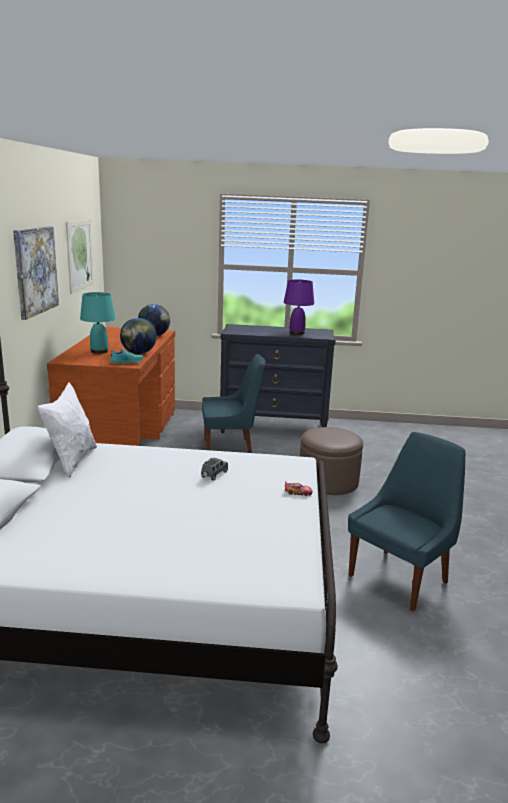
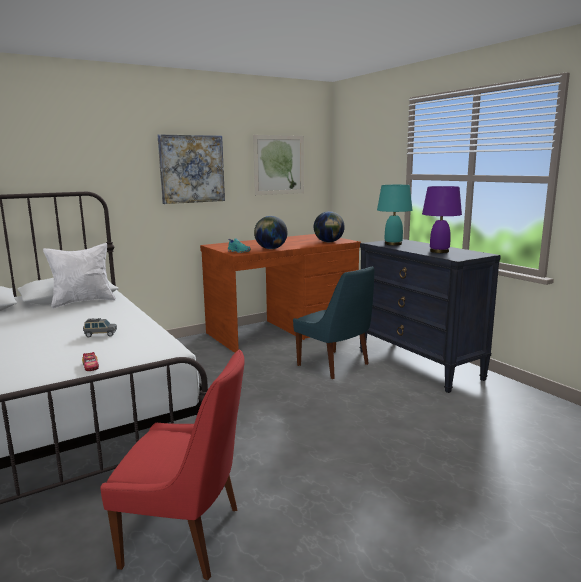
camera: 55 degrees right, 5 degrees down
(99, 351) = (252, 244): turquoise table lamp -> turquoise table lamp (393, 244)
(328, 481) = (352, 425): brown ottoman -> none
(400, 577) = (187, 537): blue chair -> red chair

